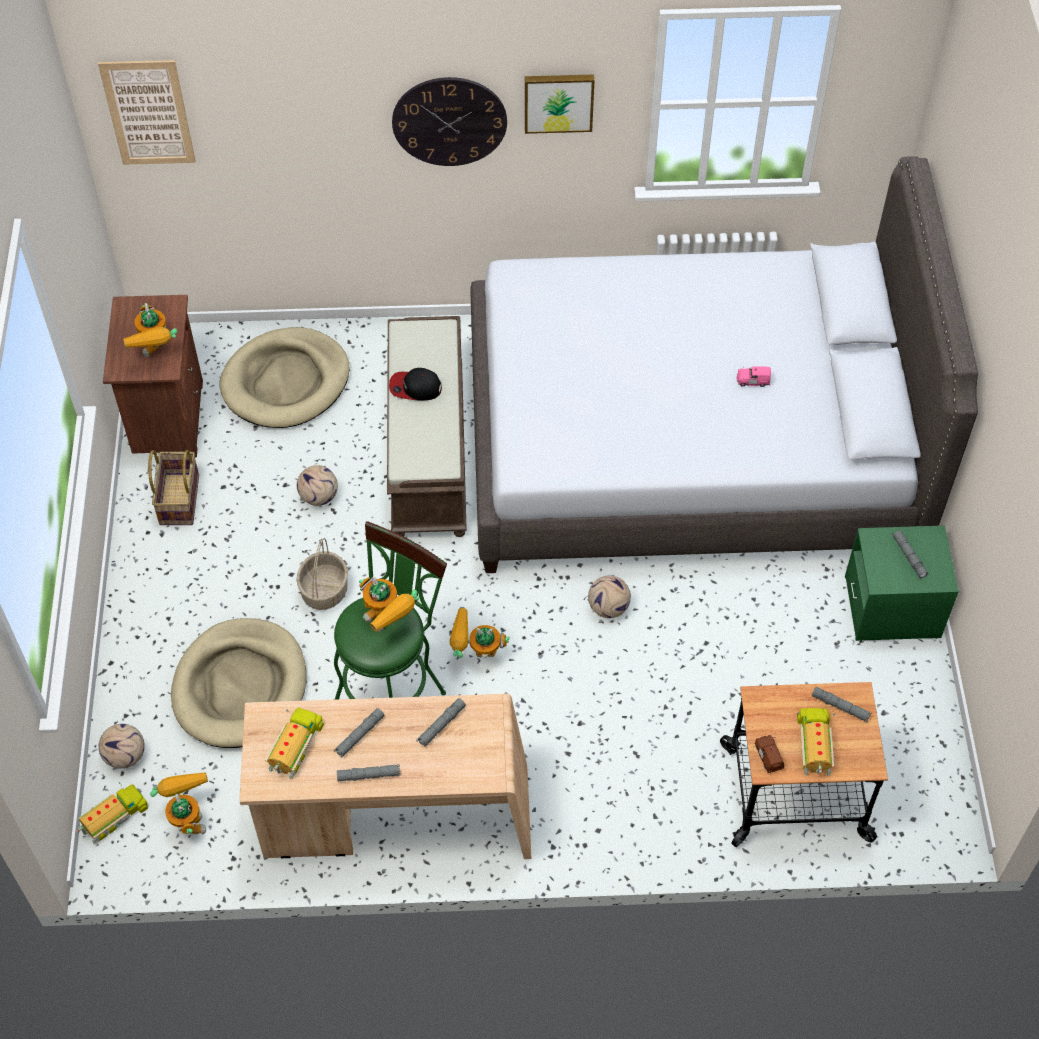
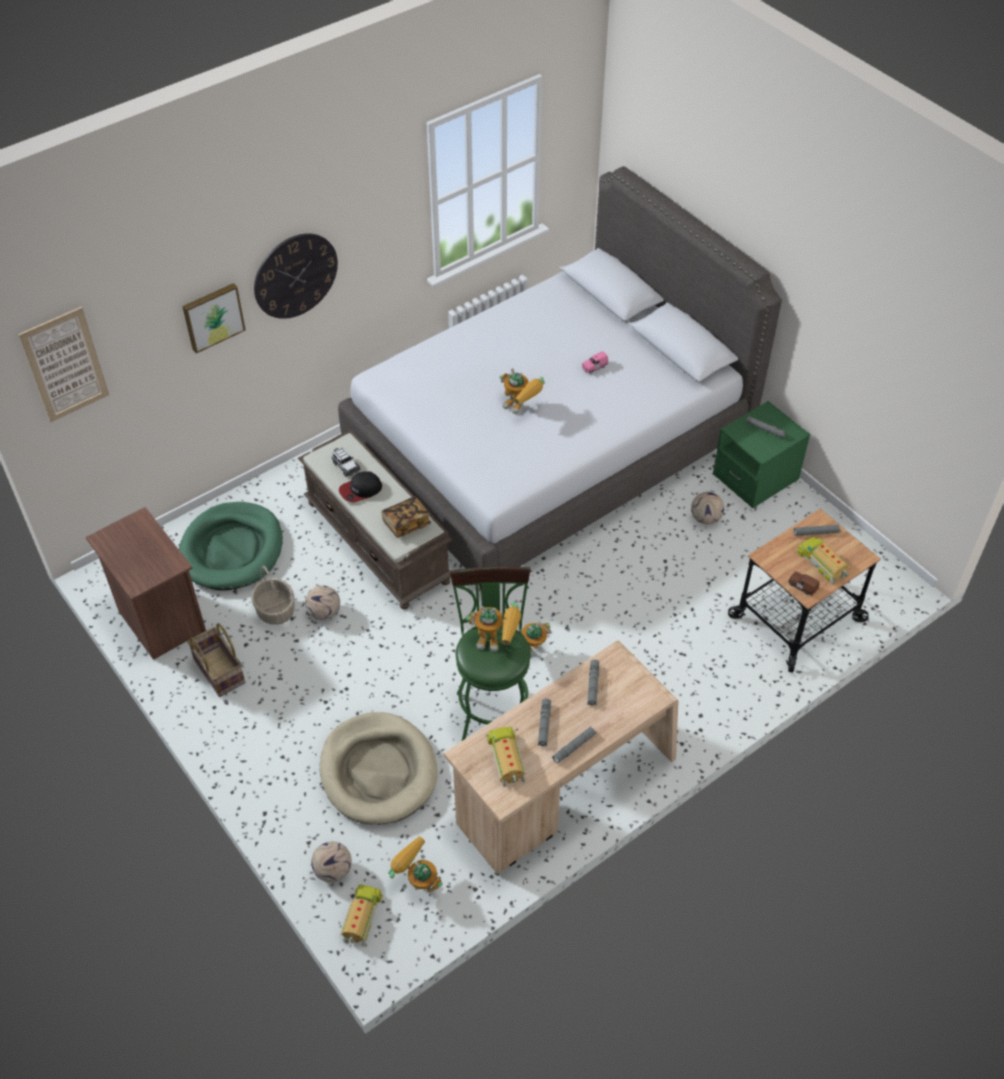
camera: 35 degrees left, 5 degrees down
(156, 353) = (157, 558): toy robot -> toy robot (521, 408)
(286, 382) = (232, 549): beige dog bed -> green dog bed
(324, 590) = (382, 672): basket -> basket (275, 610)
(421, 354) = (345, 466): none -> toy car
(430, 448) = (406, 523): none -> book
(558, 101) = (369, 226): picture -> picture (212, 316)
(608, 608) = (585, 574): football -> football (706, 518)

